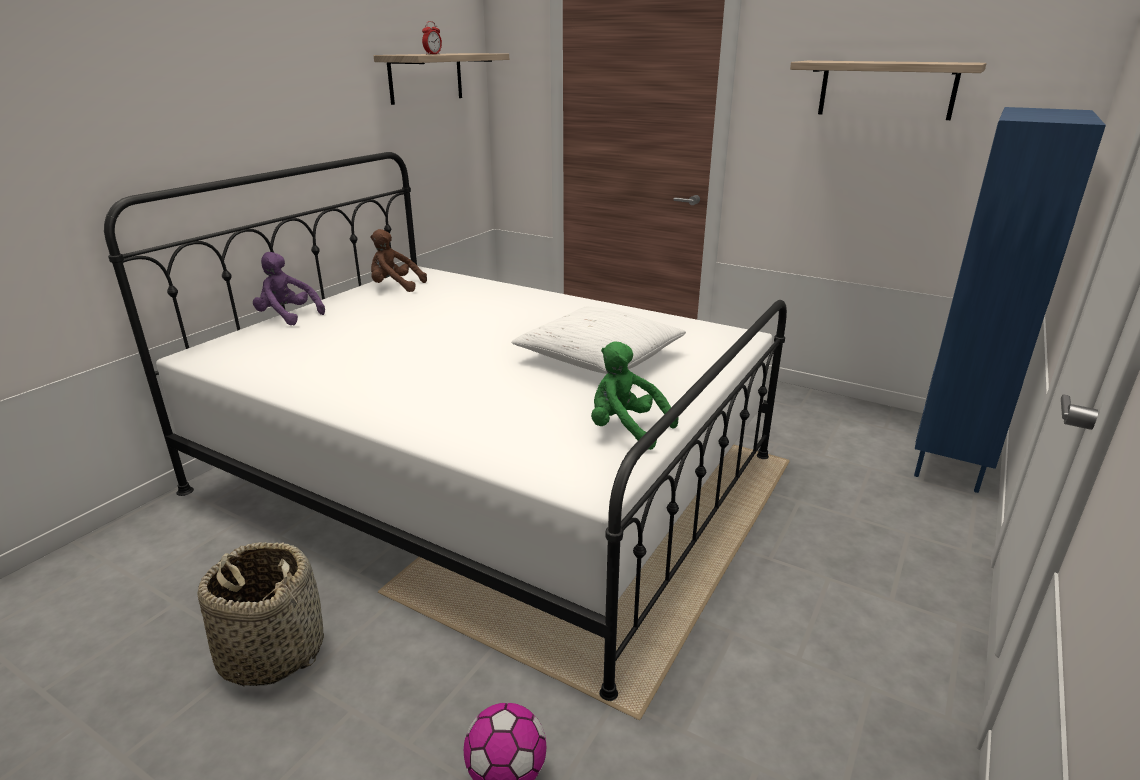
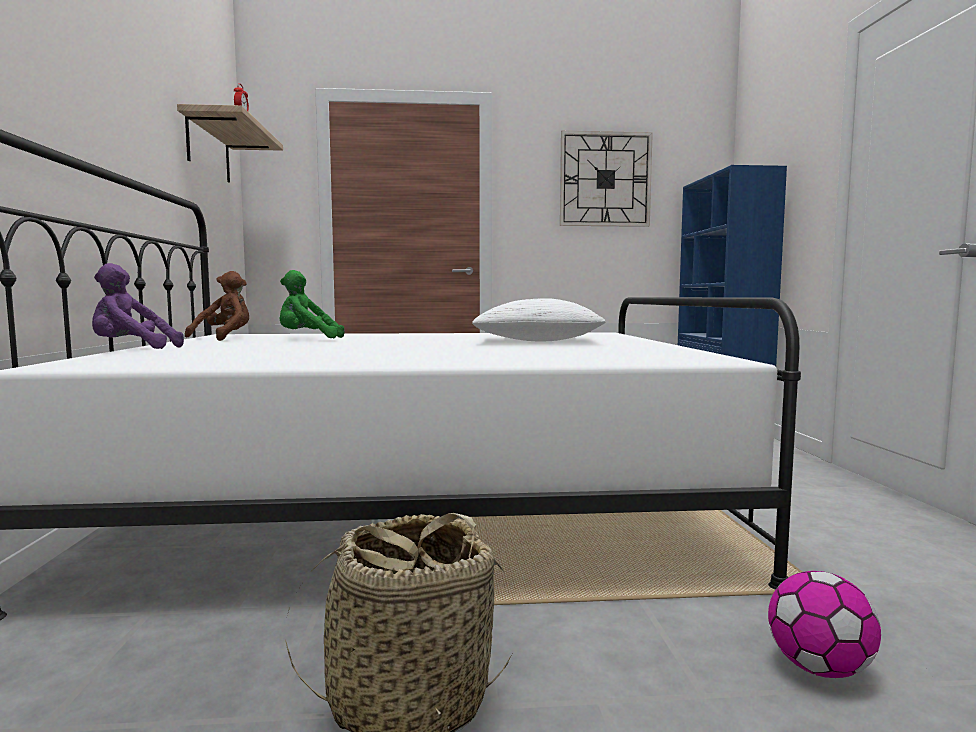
camera: 35 degrees left, 20 degrees down
(395, 287) = (225, 338): brown plush toy -> brown plush toy turned 135 degrees clockwise
(626, 429) = (659, 350): green plush toy -> green plush toy (307, 339)
(886, 89) = (605, 179): shelf -> wall clock

